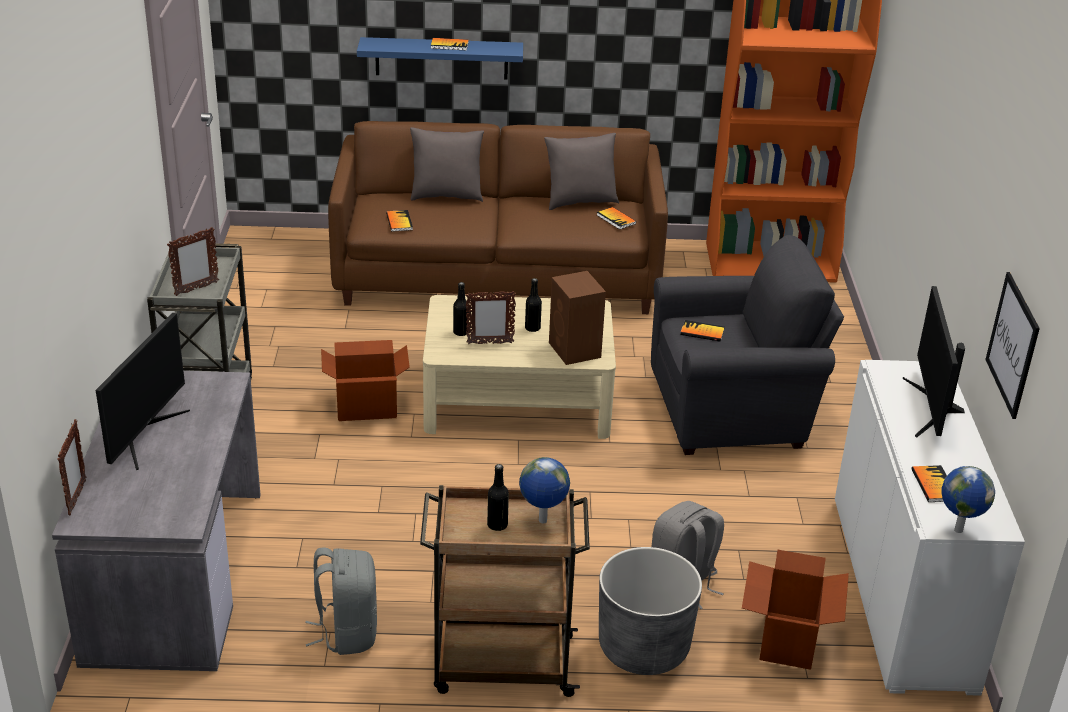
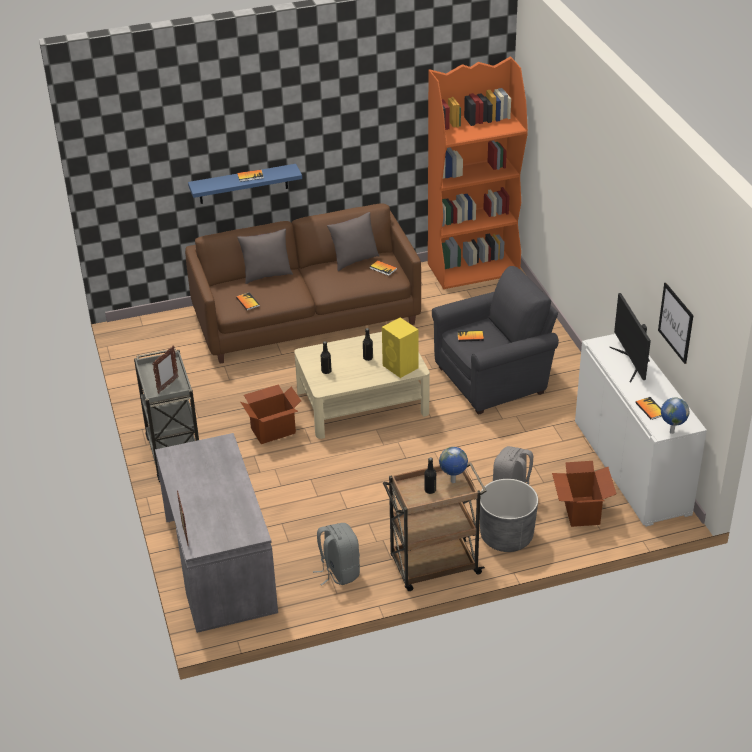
camera: 15 degrees left, 5 degrees up
(143, 434) = (196, 487): monitor -> none
(489, 343) = (347, 374): picture frame -> none
(575, 351) = (401, 367): brown speaker -> yellow speaker

